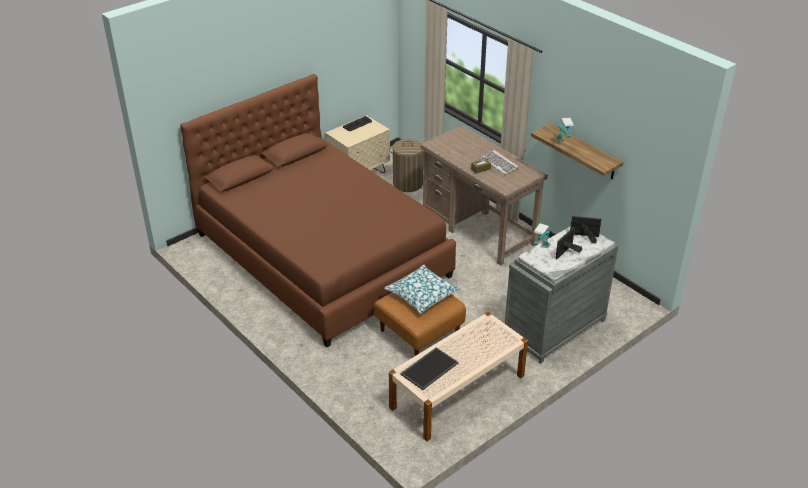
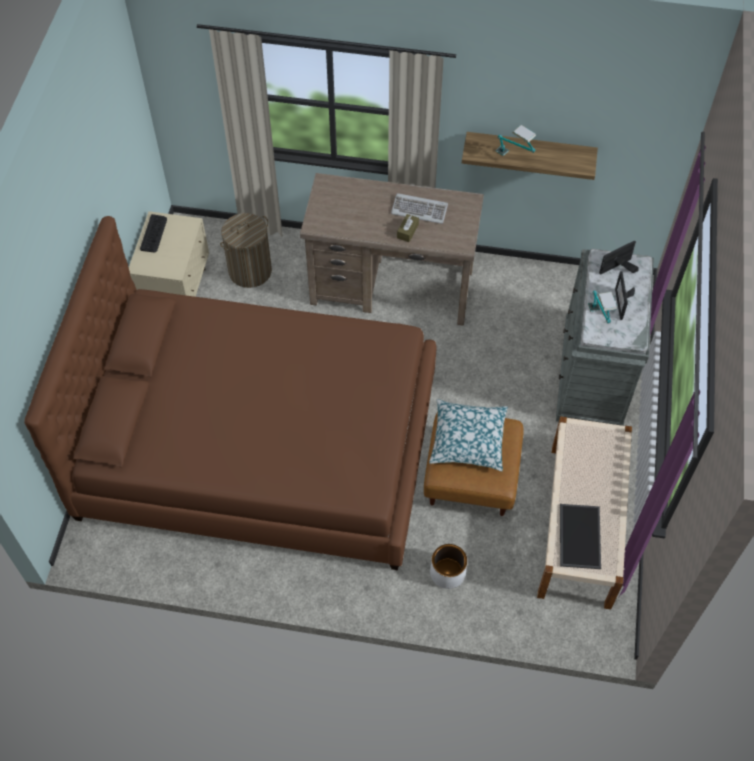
camera: 40 degrees left, 20 degrees up
(352, 365) = (447, 573): none -> white planter

